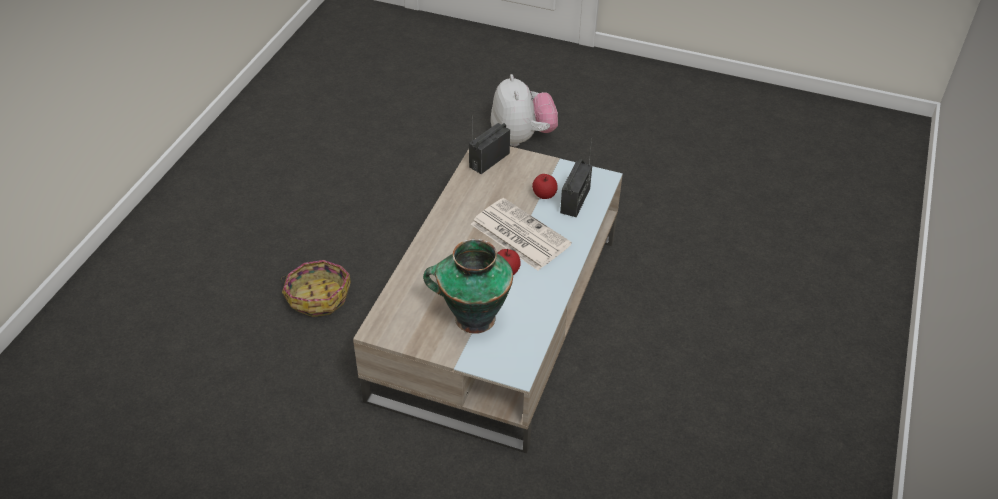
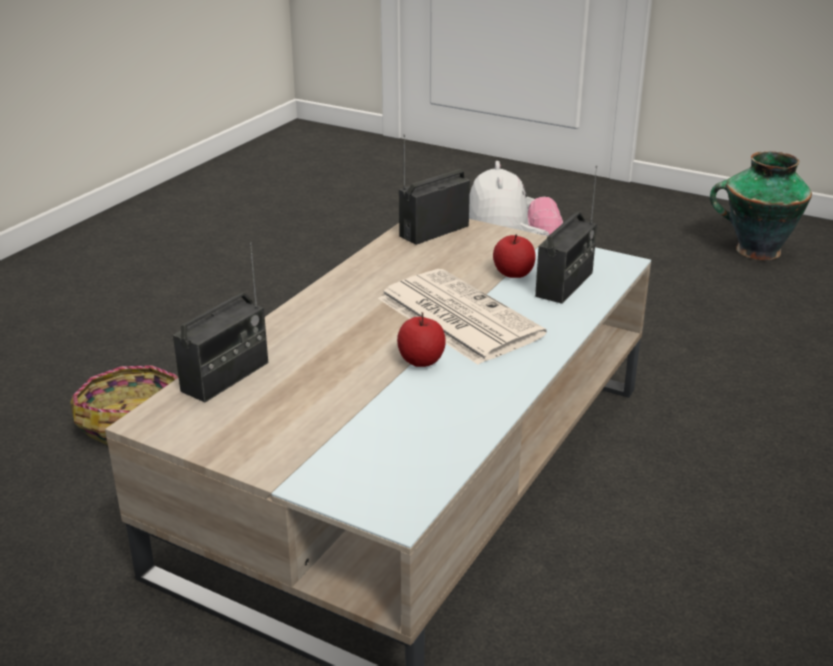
camera: 10 degrees right, 15 degrees down
(404, 295) = (225, 377): none -> radio
(472, 318) = (336, 419): vase -> vase (755, 250)

